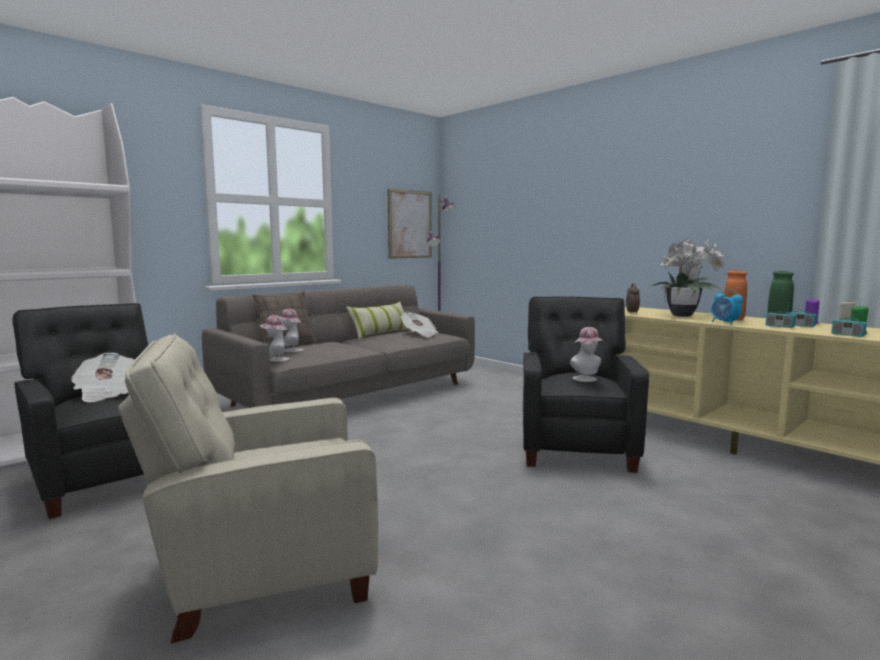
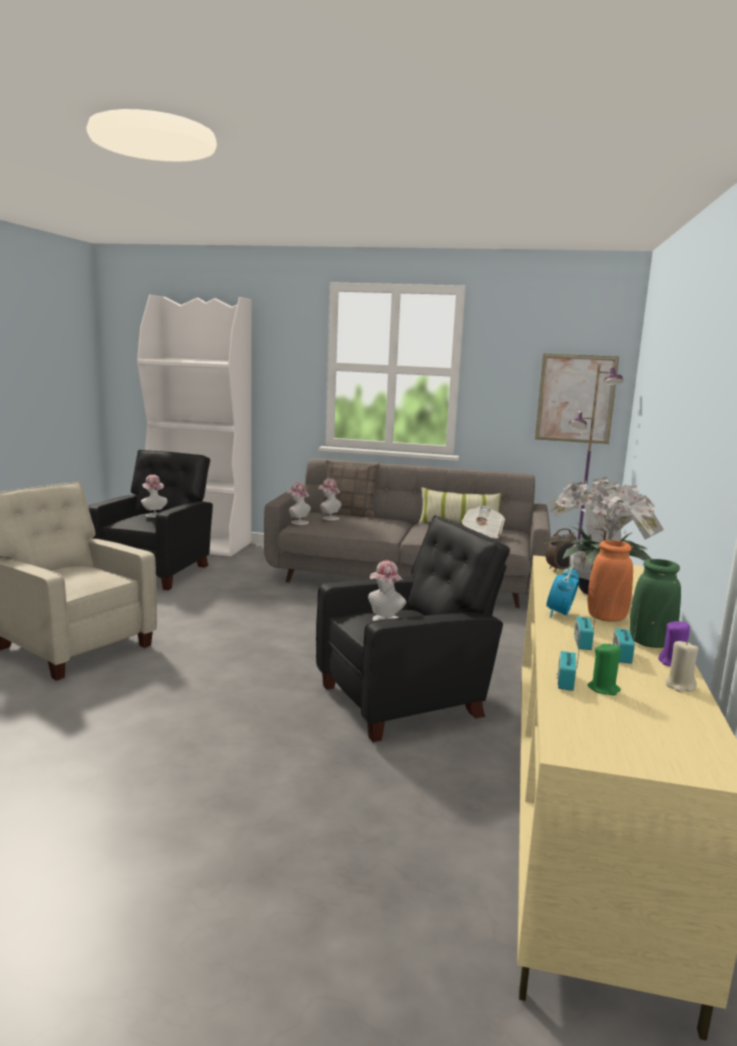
camera: 55 degrees right, 5 degrees up
(106, 393) = (153, 514): newspaper -> hat

